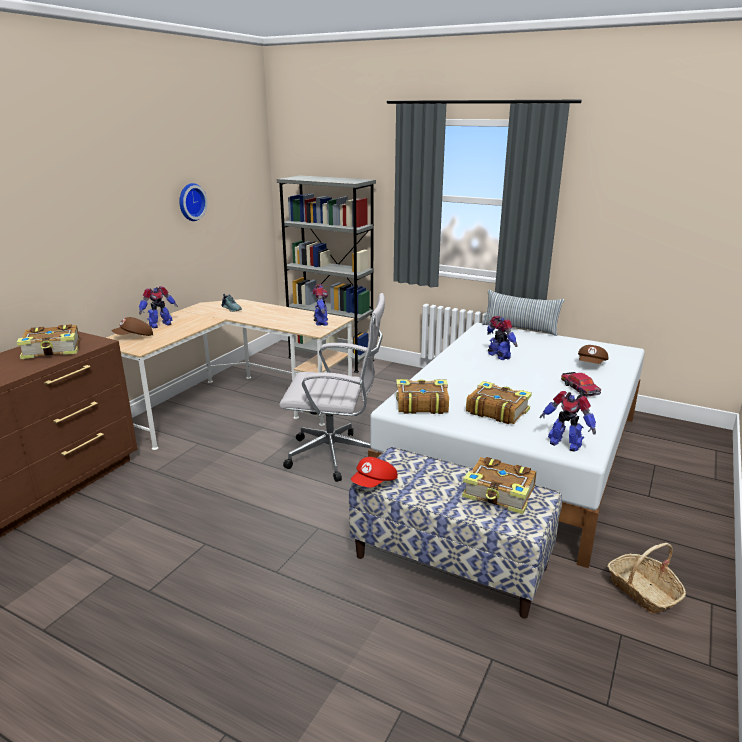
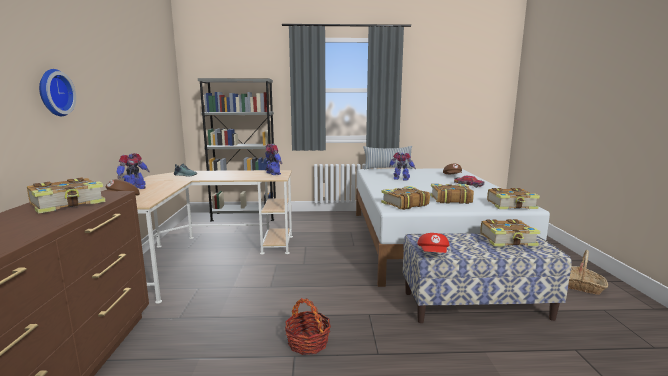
camera: 30 degrees left, 10 degrees down
(190, 202) = (137, 88): wall clock -> wall clock (53, 93)
(229, 535) = (307, 342): none -> basket
(336, 456) = (322, 268): white office chair -> none
(564, 444) = (511, 205): toy robot -> book

